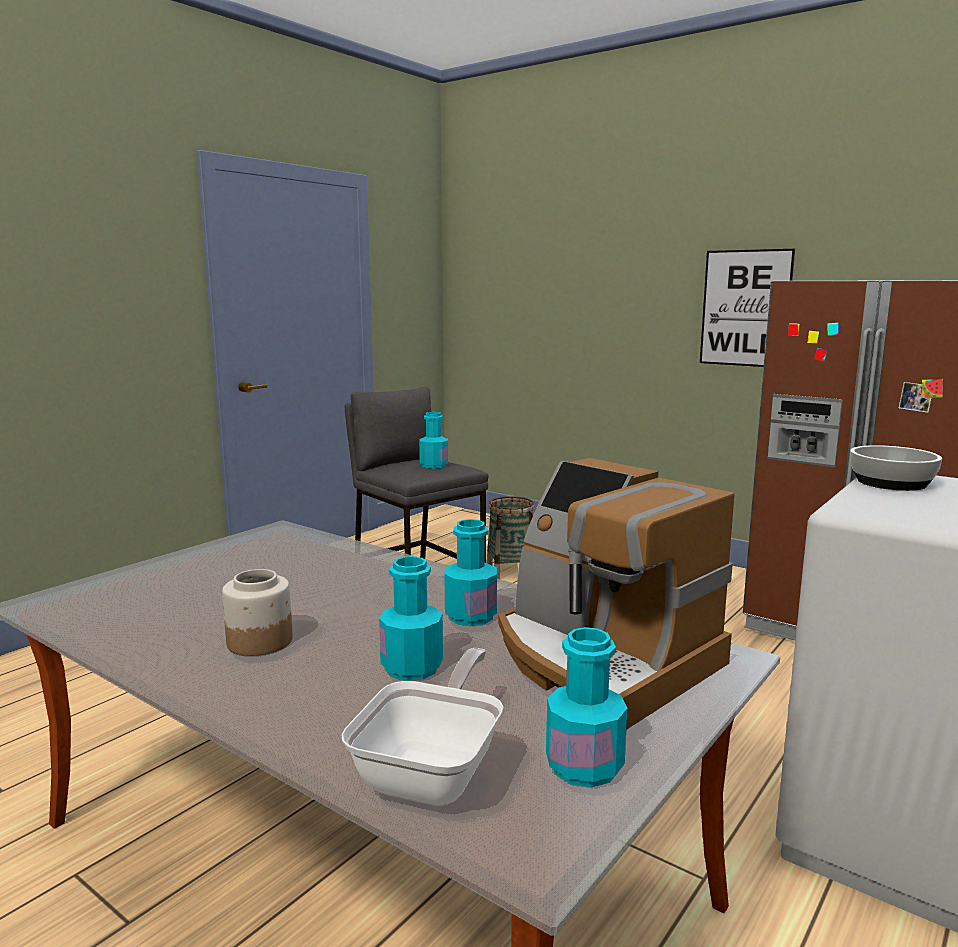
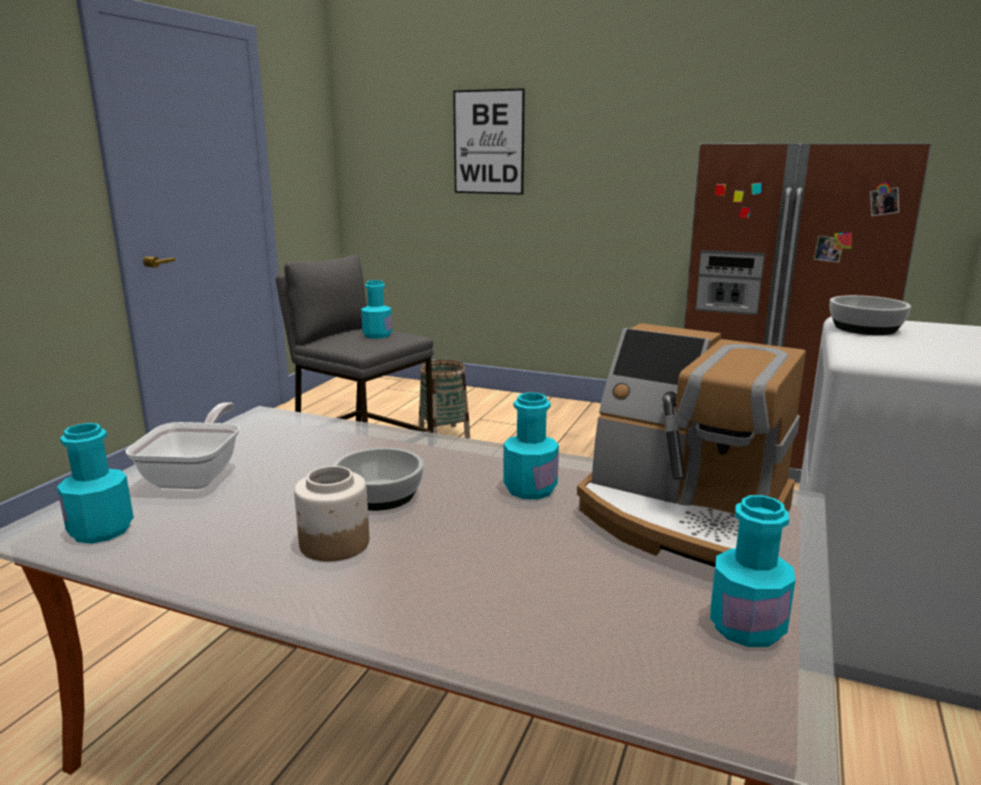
camera: 15 degrees left, 5 degrees up
(329, 606) = (380, 495): none -> bowl
(412, 668) = (513, 550): turquoise bottle -> turquoise bottle (101, 530)
(434, 771) = (616, 656): frying pan -> frying pan (197, 475)
(745, 308) = (647, 169): picture -> picture (488, 142)

